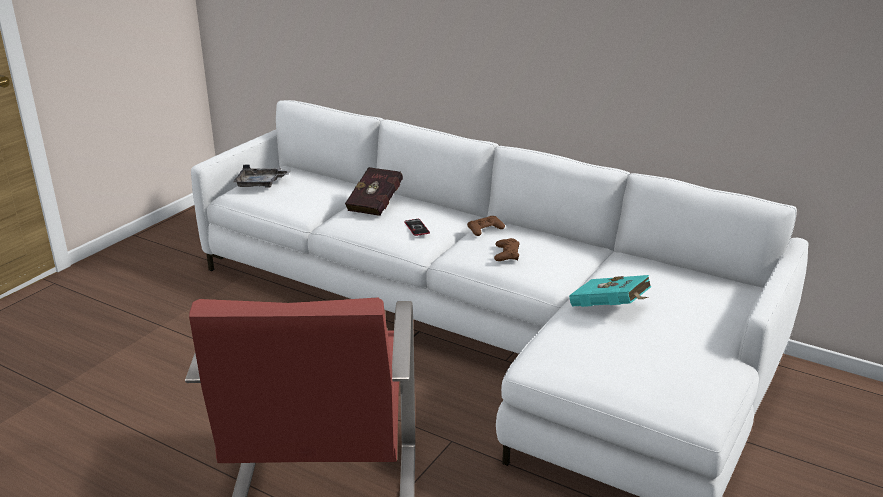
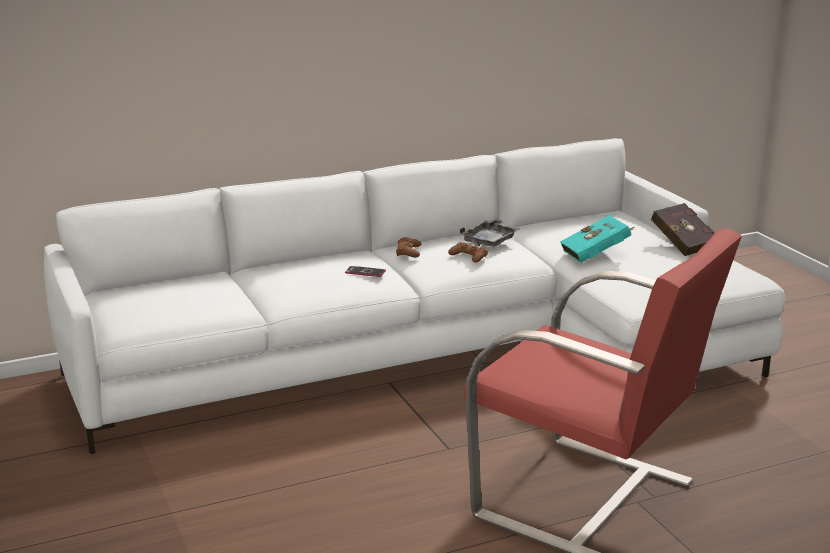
camera: 55 degrees left, 5 degrees down
(261, 184) = (135, 308): grey tray -> grey tray (491, 241)
(377, 204) = (287, 273): red book -> red book (682, 243)

